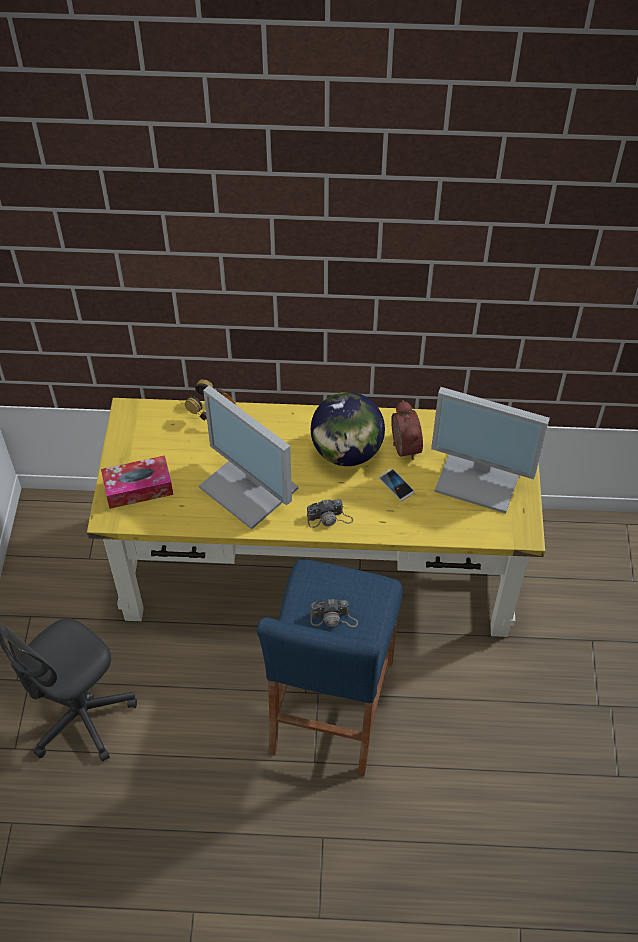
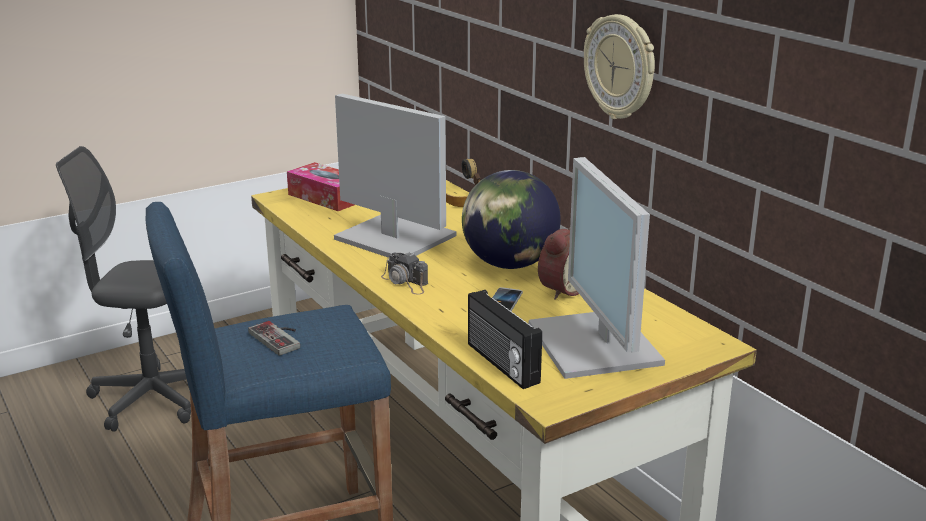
camera: 55 degrees right, 30 degrees down
(251, 488) = (392, 237): monitor -> monitor turned 120 degrees clockwise
(333, 618) = (280, 338): camera -> game controller
(390, 300) = (620, 67): none -> wall clock
(469, 531) = (501, 364): none -> radio

